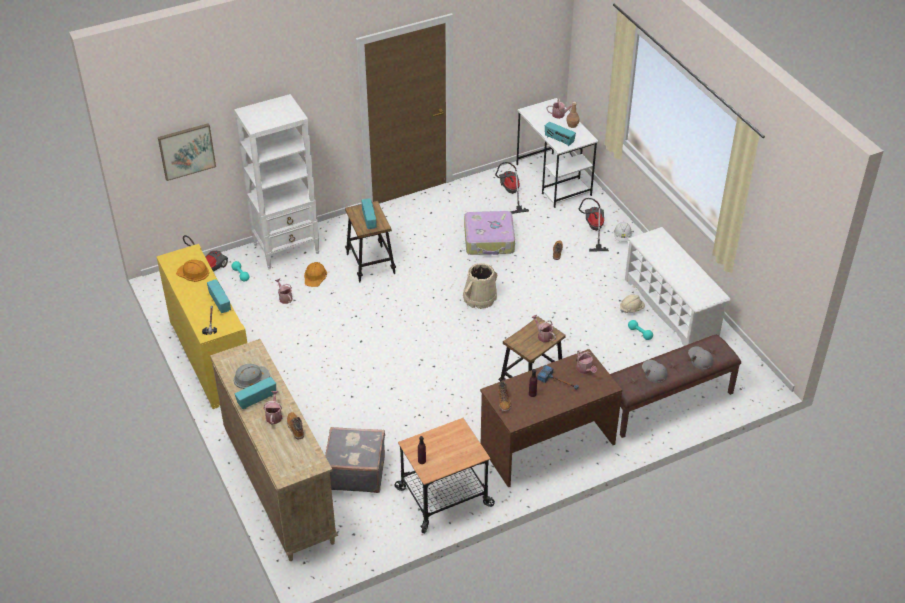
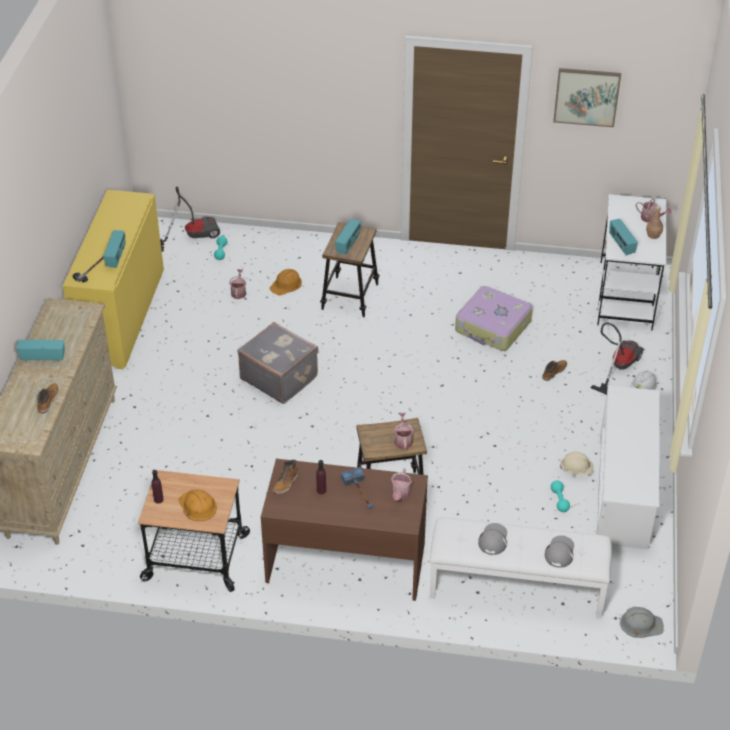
camera: 35 degrees right, 0 degrees up
(186, 151) = (194, 96): picture -> picture (586, 96)
(193, 272) = (122, 218): orange hard hat -> orange hard hat (197, 506)
(251, 377) = (59, 335): grey hard hat -> grey hard hat (641, 624)
(274, 415) = (42, 380): watering can -> none
(287, 249) = (286, 246): white bookcase -> none
(355, 472) = (141, 488): grey suitcase -> grey suitcase (279, 377)
(479, 298) = (424, 380): beige bucket -> none
(510, 193) = (563, 288): vacuum cleaner -> none
(667, 403) = (516, 588): brown bench -> white bench

